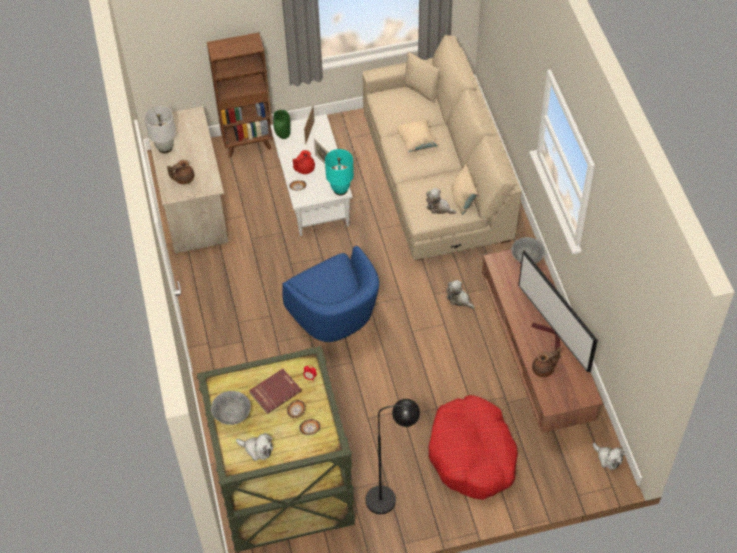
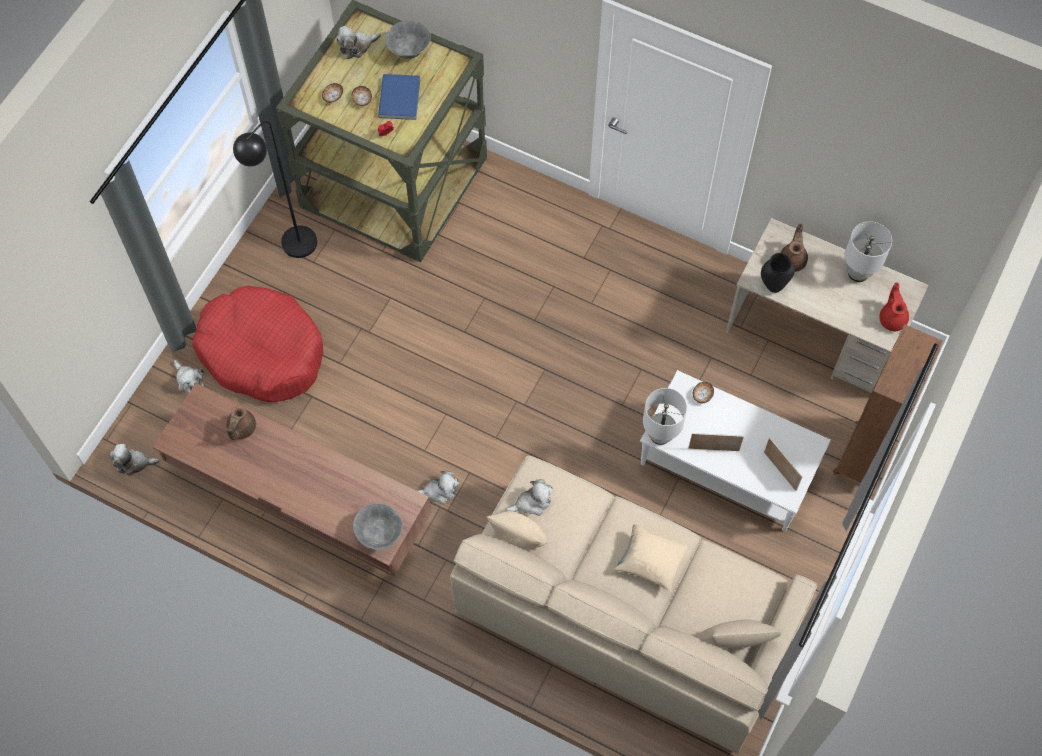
camera: 130 degrees right, 10 degrees up
(210, 176) = (773, 286): none -> black vase
(275, 391) = (400, 98): red book -> blue book
(283, 136) = (798, 439): green vase -> none
(304, 169) = (726, 422): red teapot -> red teapot (892, 318)
(335, 317) = (532, 358): blue armchair -> none
(340, 190) = (660, 435): turquoise table lamp -> white table lamp
(531, 477) = (189, 380): none -> plush toy
(552, 337) = (266, 470): television -> none

